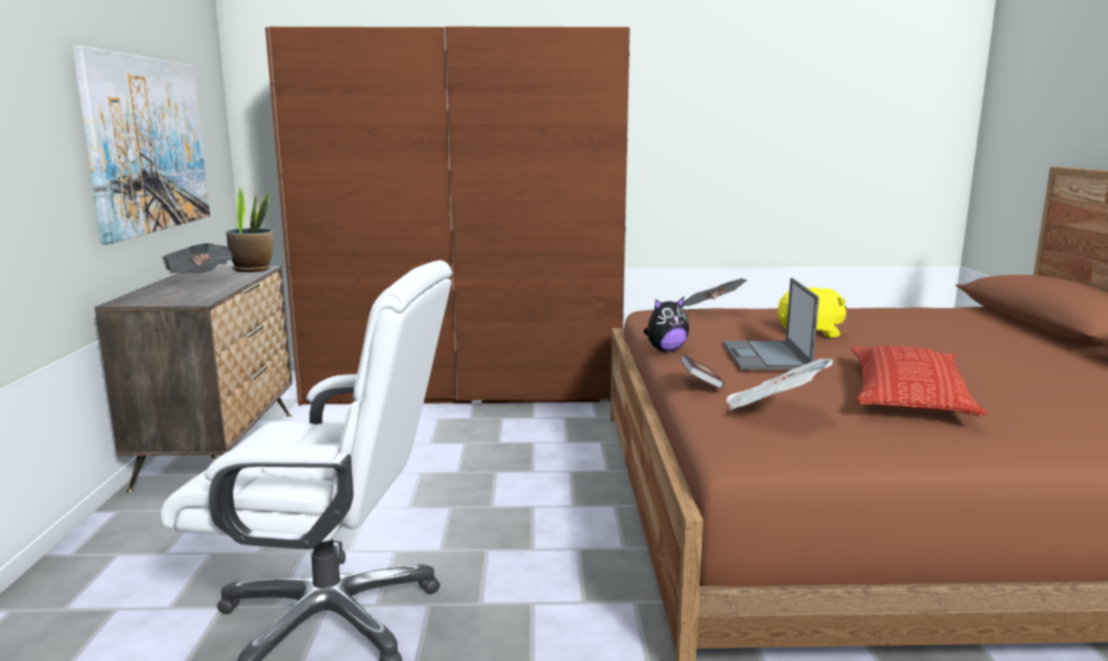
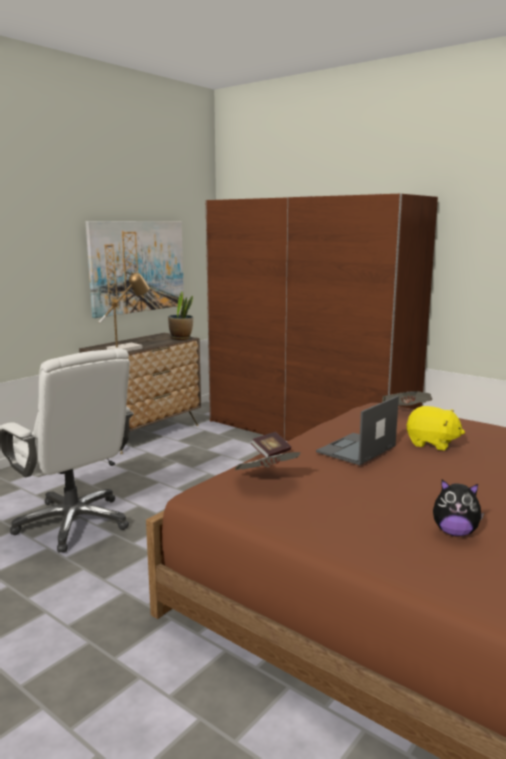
camera: 40 degrees right, 0 degrees up
(200, 278) = (149, 340): newspaper -> none
(202, 294) = (128, 348): none -> table lamp
(665, 350) = (312, 430): plush toy -> plush toy (454, 532)
(908, 393) = (385, 498): pillow -> none

